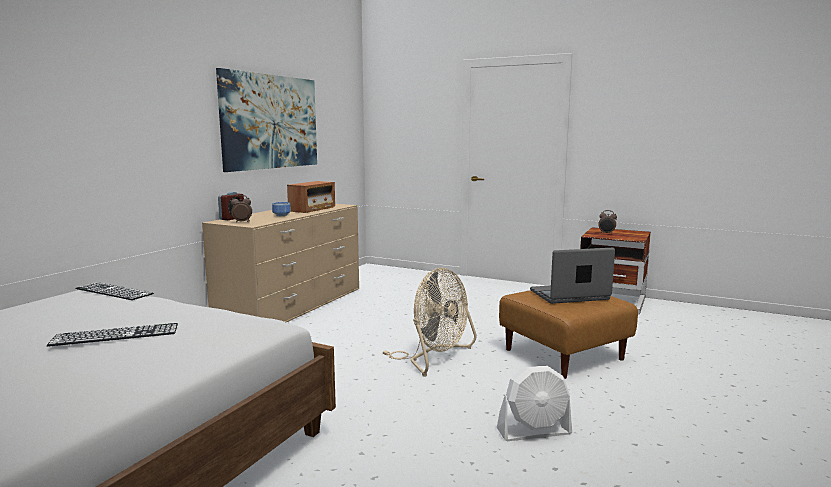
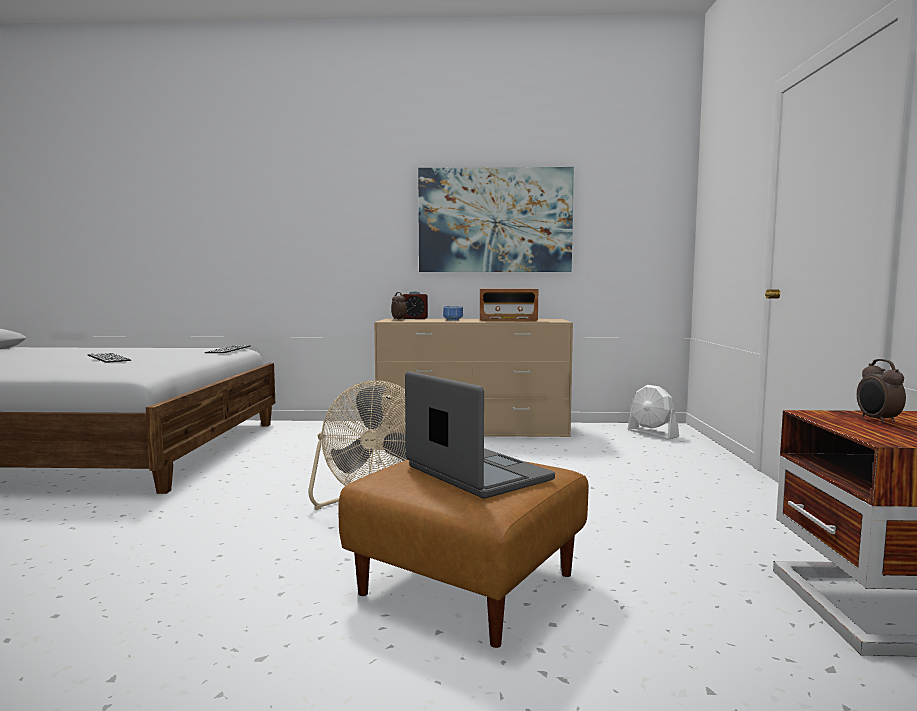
camera: 65 degrees right, 5 degrees down
(534, 431) = (163, 591): white fan -> white fan (652, 434)

